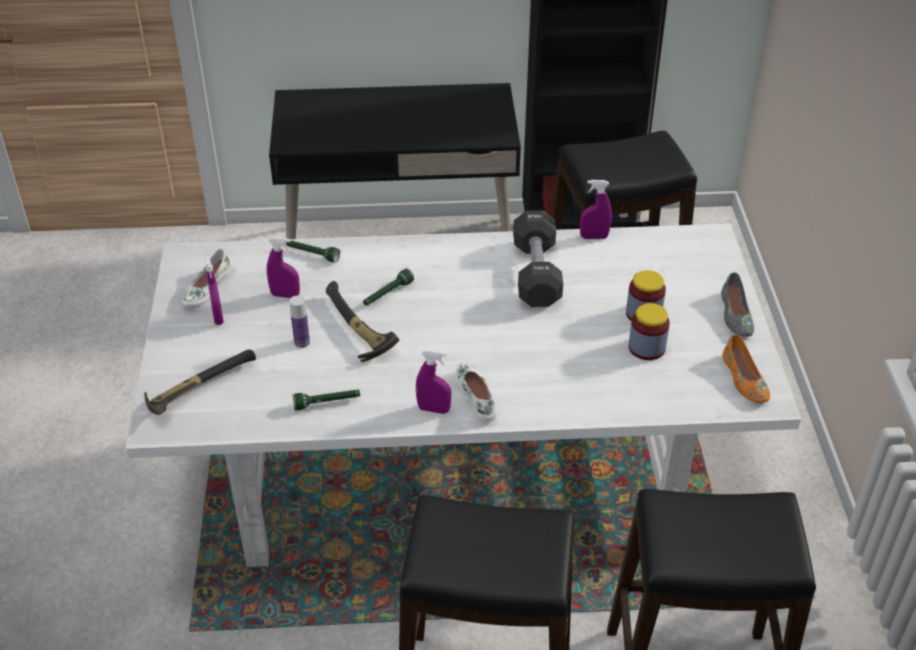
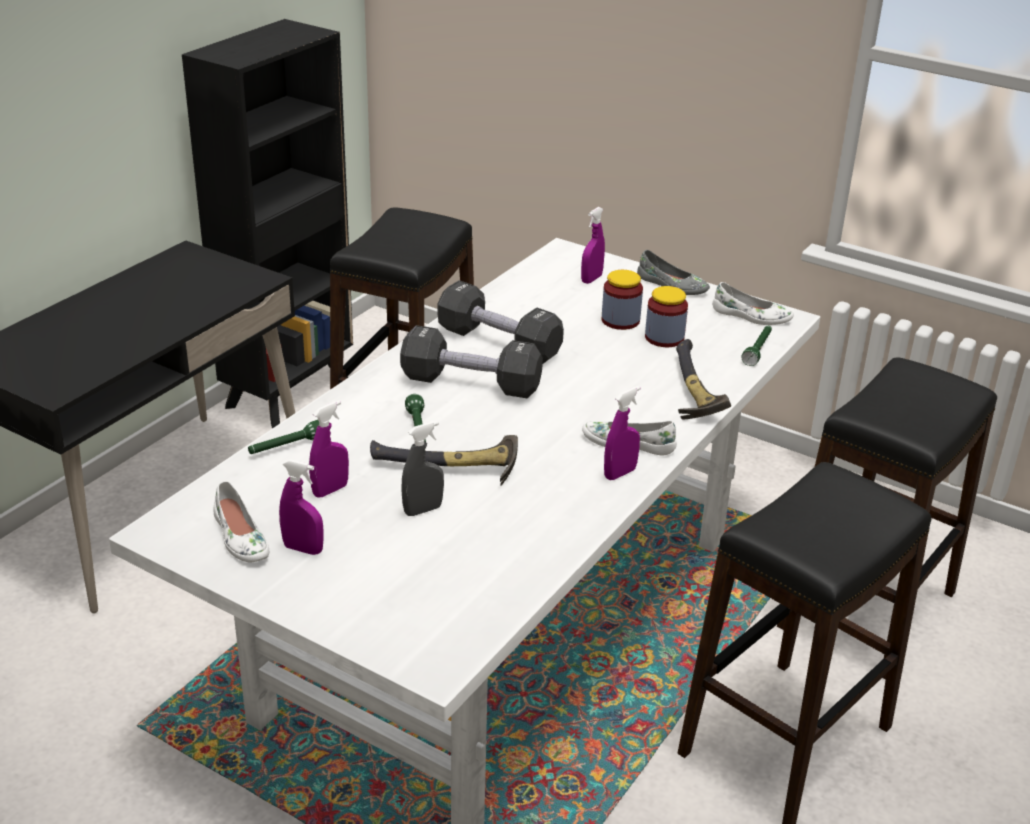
camera: 55 degrees left, 10 degrees down
(196, 389) = (407, 612): hammer -> hammer (691, 392)
(302, 342) = (423, 510): bottle -> grey spray bottle
(327, 403) = (538, 532): green flashlight -> green flashlight (758, 350)
(468, 288) = (471, 383): none -> black dumbbell
(594, 237) = (488, 296): purple spray bottle -> purple spray bottle (591, 279)
(744, 379) = (751, 316): orange shoe -> white shoe

